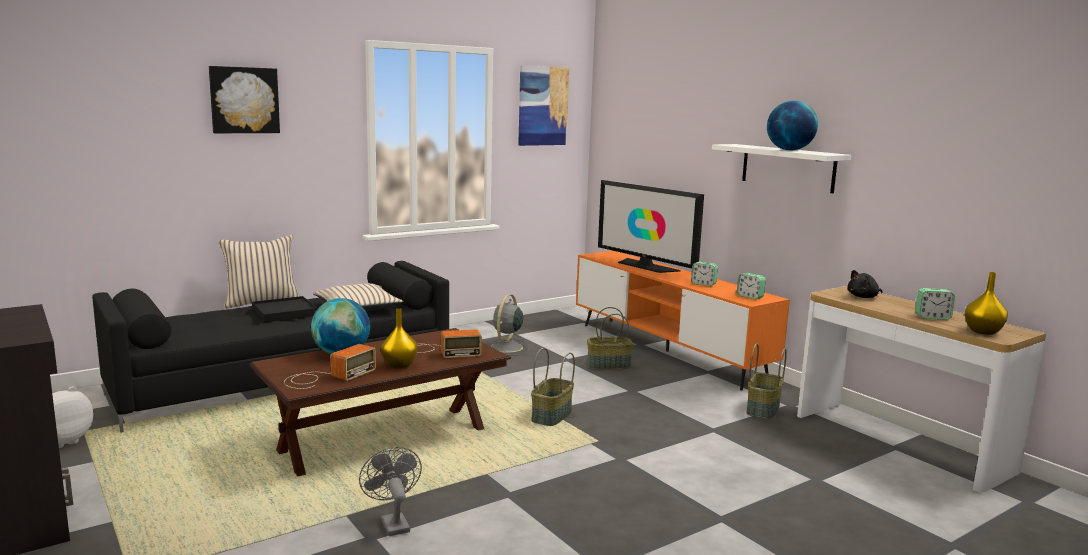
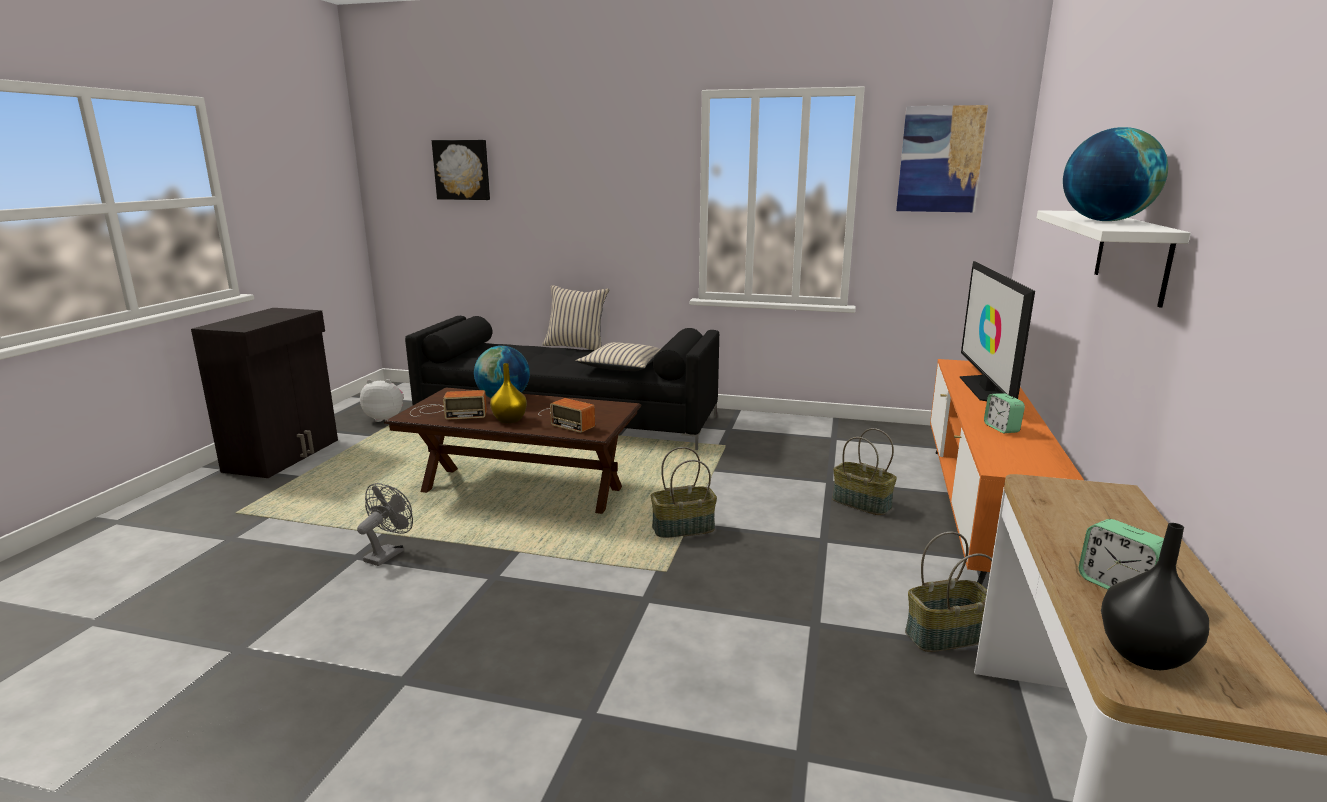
camera: 50 degrees right, 5 degrees up
(244, 100) = (582, 158): picture -> picture (462, 170)
(284, 312) = (564, 357): black tray -> none
(506, 348) = (794, 449): grey fan -> none
(750, 296) = (1023, 462): alarm clock -> none
(863, 297) = (1091, 509): black plush toy -> none
(983, 331) = (1146, 655): yellow vase -> black vase

